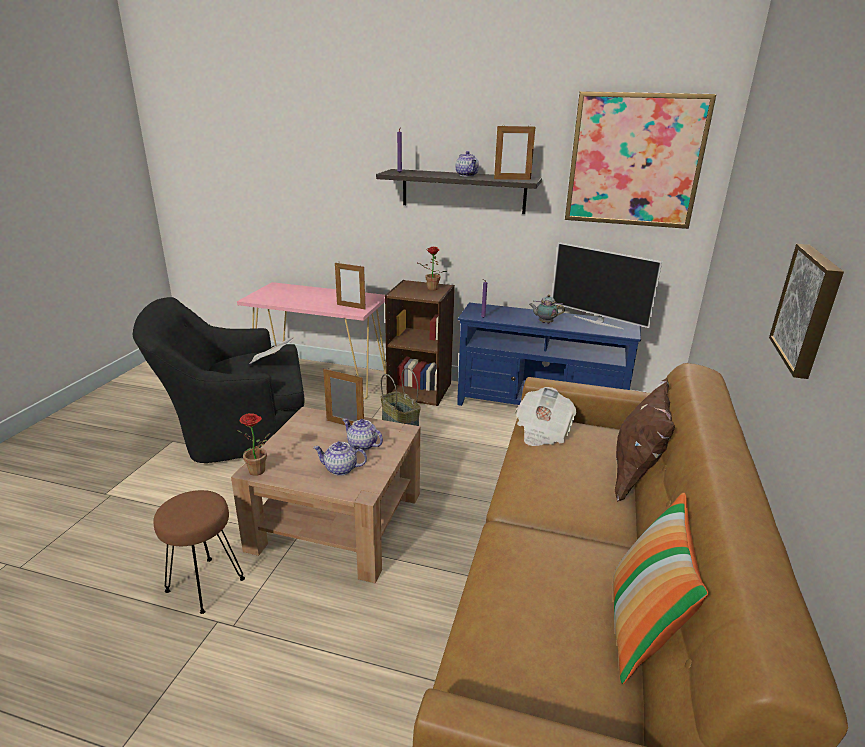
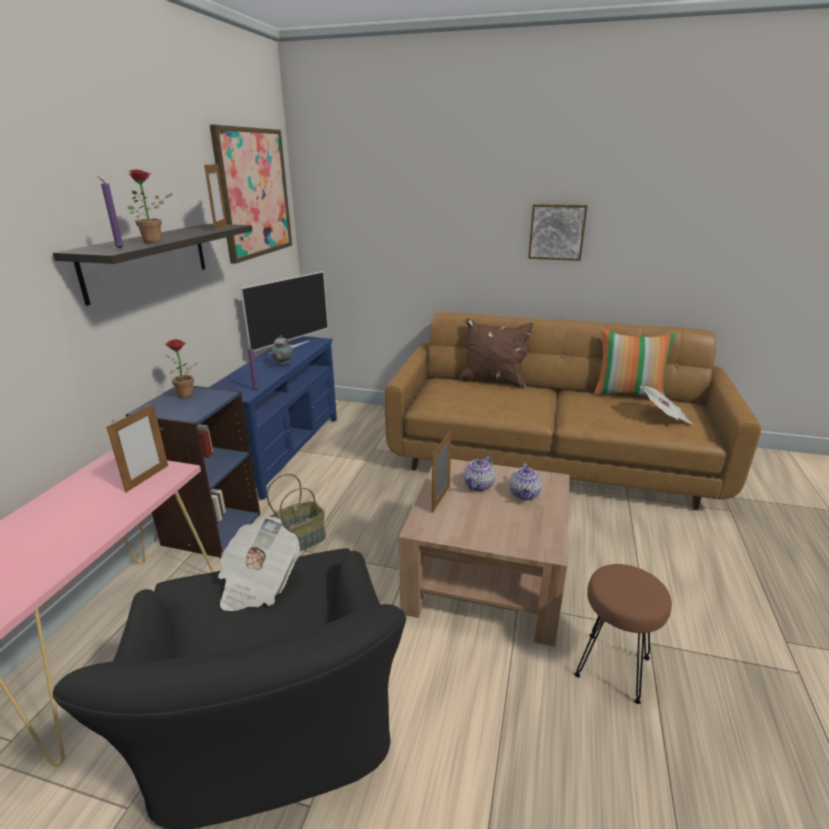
camera: 90 degrees left, 0 degrees up
(259, 472) = (550, 545): potted plant -> potted plant (156, 241)
(420, 390) = (211, 529): brown bookcase -> blue bookcase
(467, 175) = (173, 234): teapot -> none
(542, 431) = (444, 402): newspaper -> newspaper (663, 417)

